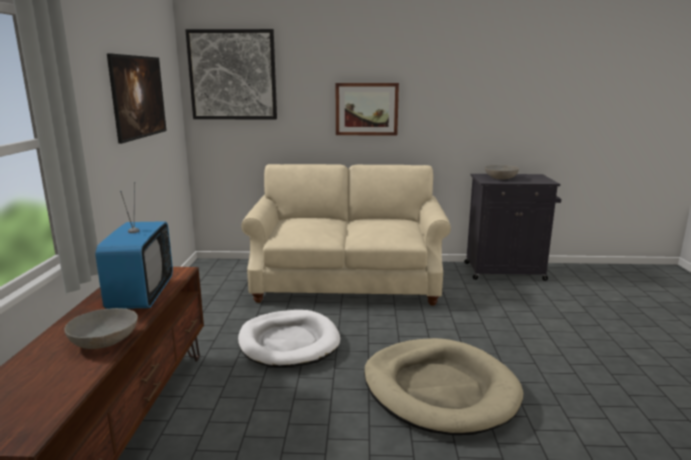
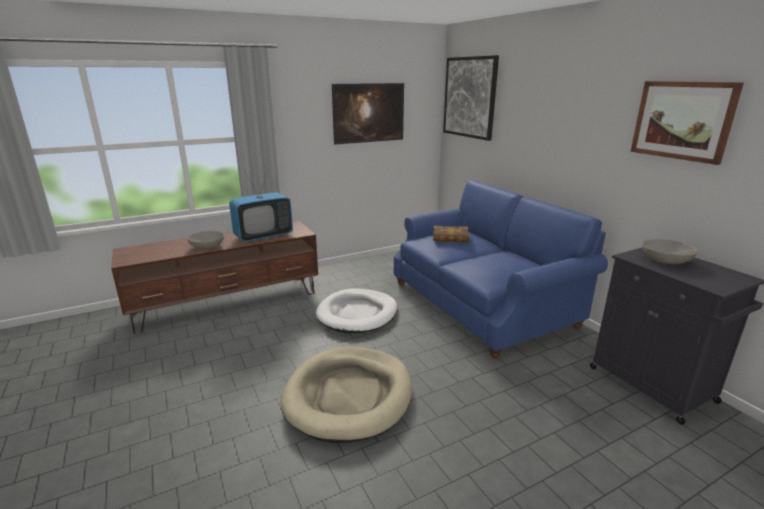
camera: 60 degrees right, 5 degrees up
(306, 224) = (450, 237): none -> book
(347, 280) = (482, 303): beige sofa -> blue sofa
(366, 109) = (558, 141): picture -> picture (682, 120)

